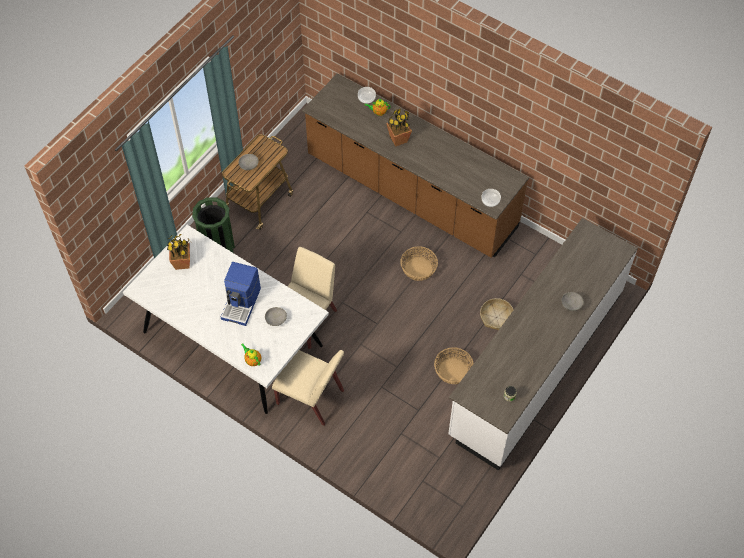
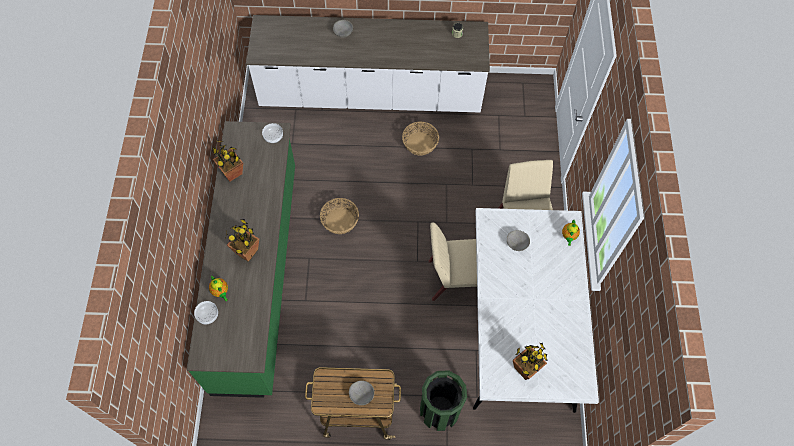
camera: 125 degrees left, 5 degrees up
(242, 303) = (524, 283): coffee machine -> none
(411, 193) = (257, 275): brown counter -> green counter
(474, 160) = (232, 172): none -> potted plant
(496, 317) = (348, 139): basket -> none

